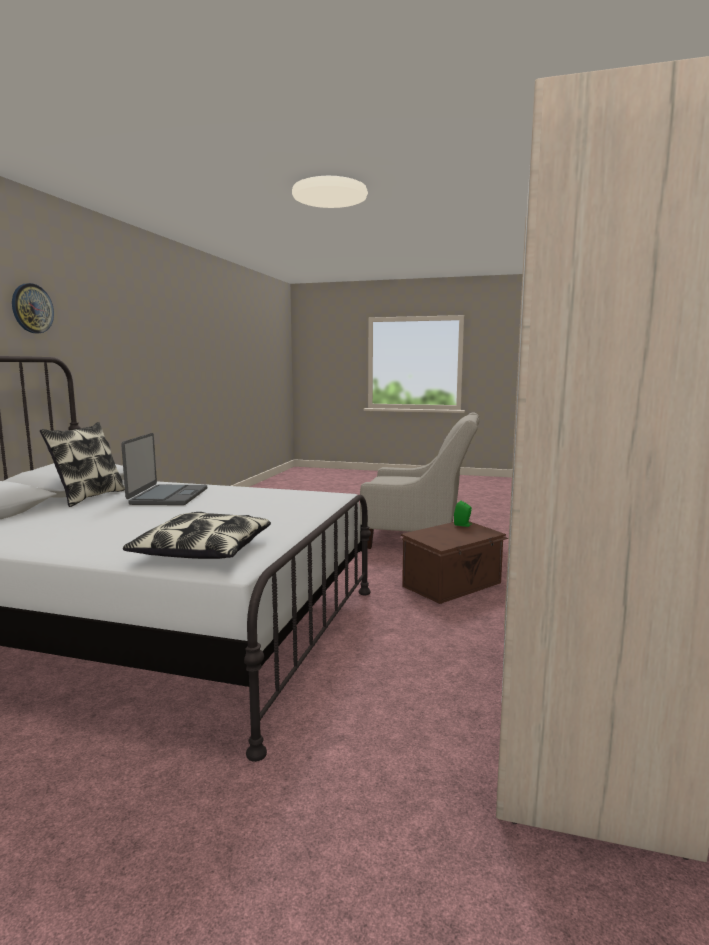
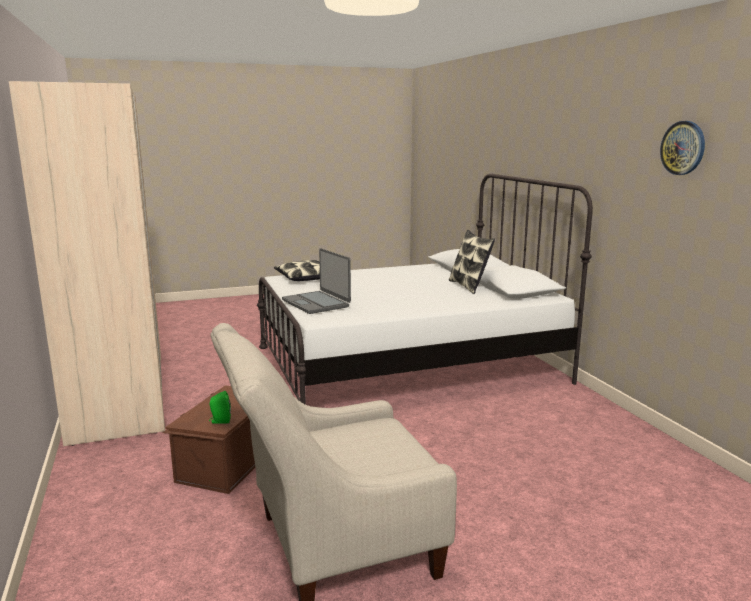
camera: 145 degrees right, 5 degrees up
(32, 308) = (583, 142): wall clock -> wall clock (683, 148)
(168, 496) = (426, 295): laptop -> laptop (316, 303)

